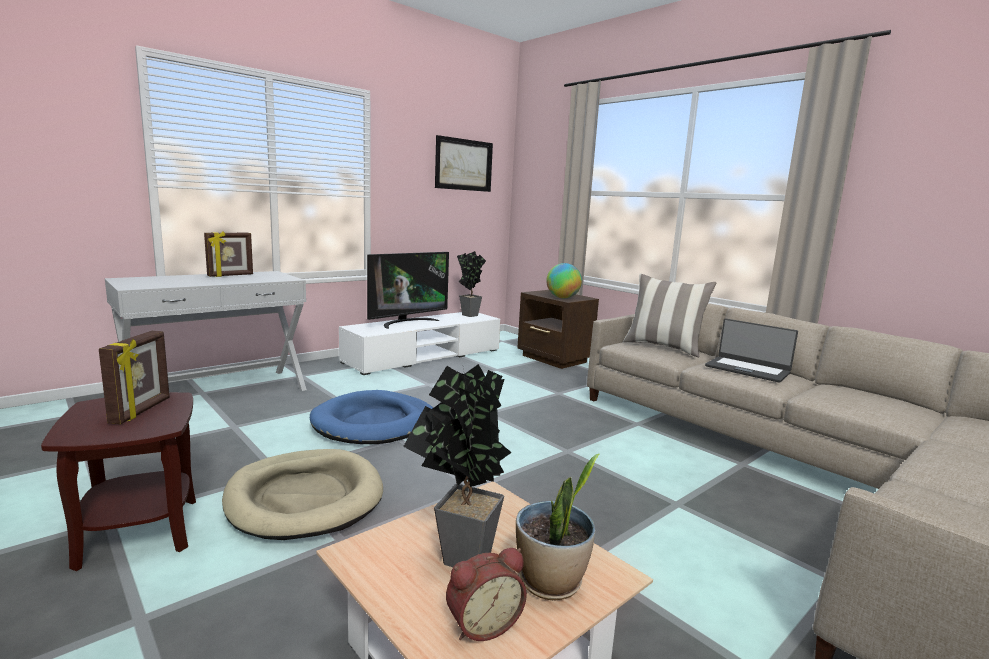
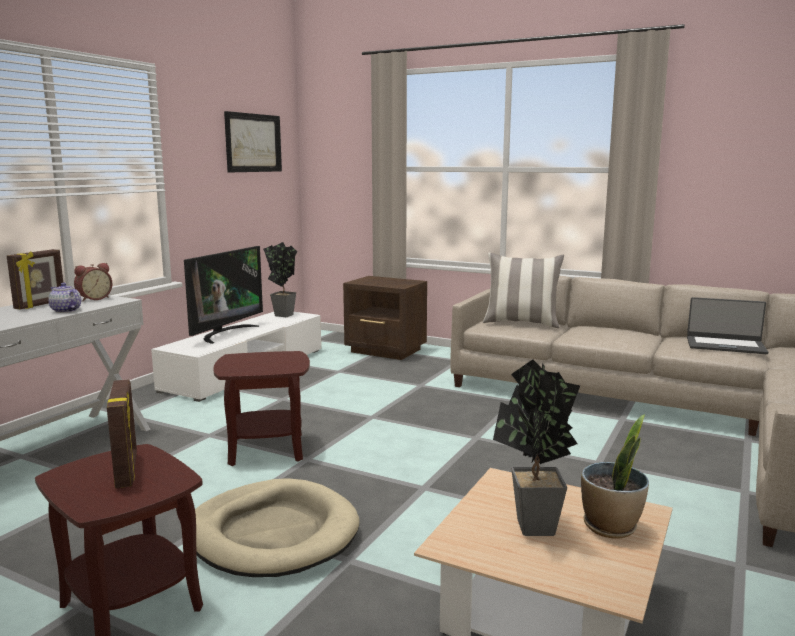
camera: 20 degrees left, 0 degrees up
(237, 281) = (66, 311): none -> teapot
(374, 423) = (266, 449): blue dog bed -> brown side table
(482, 623) = (594, 564): alarm clock -> alarm clock (94, 298)
(562, 298) = (393, 284): globe -> none
(747, 369) = (607, 333): laptop -> laptop (725, 345)

